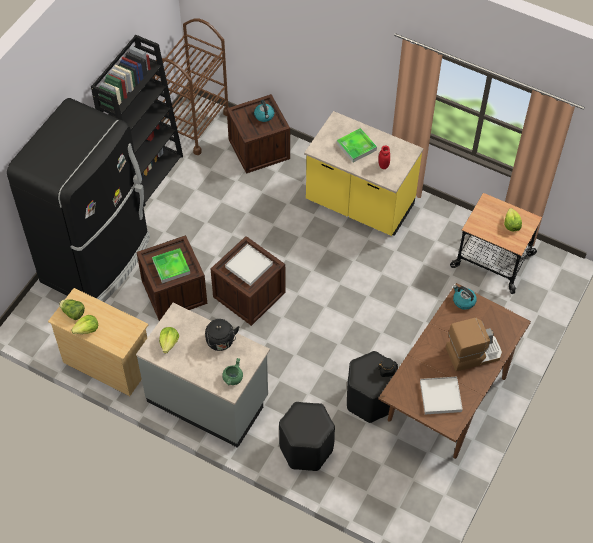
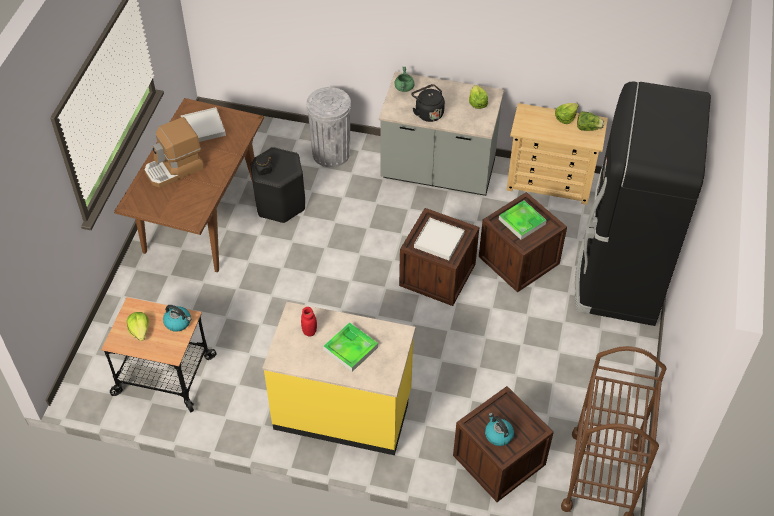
camera: 165 degrees right, 5 degrees down
(147, 173) = (624, 391): black bookcase -> none
(306, 449) = (331, 153): black stool -> grey trash can
(463, 301) = (189, 215): kettle -> kettle (178, 322)

